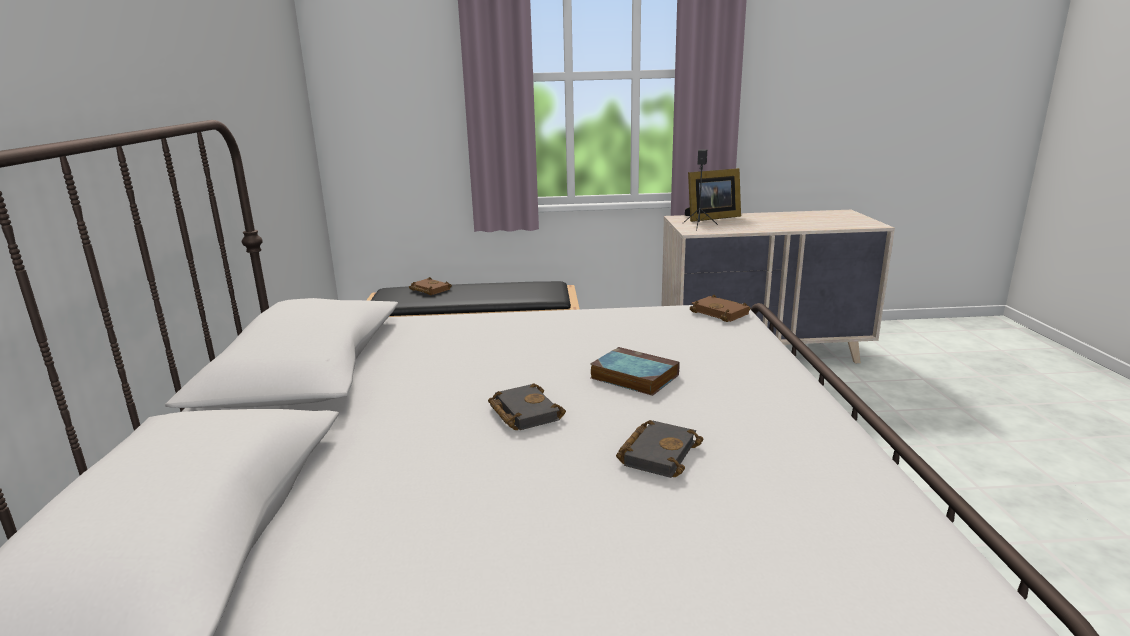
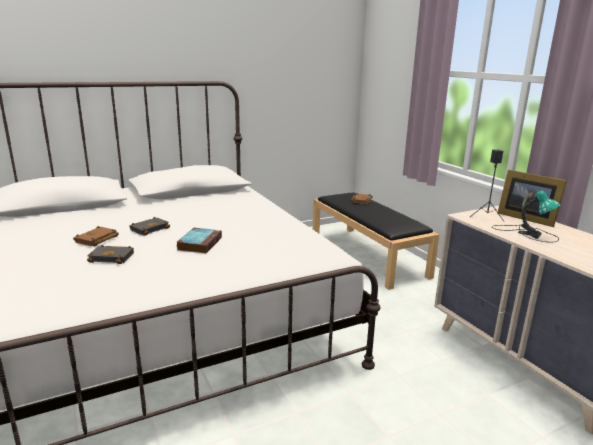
camera: 65 degrees right, 0 degrees up
(722, 313) = (325, 256): brown book -> brown book (97, 240)
(753, 224) = (527, 233): none -> table lamp

